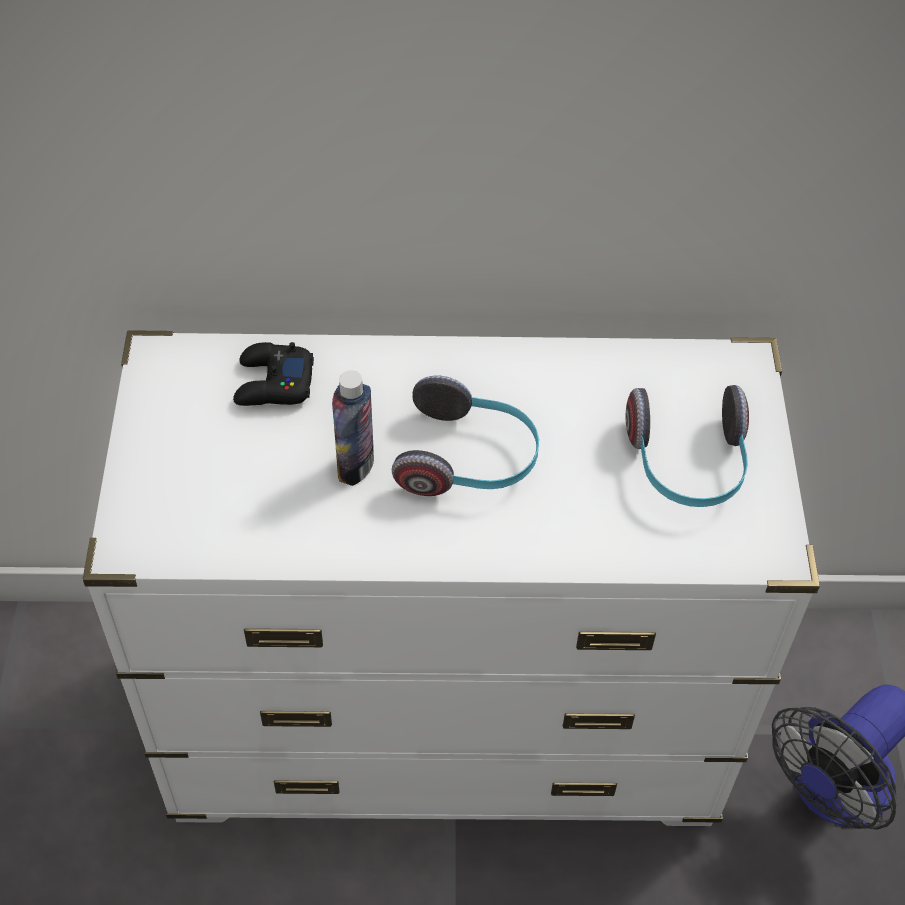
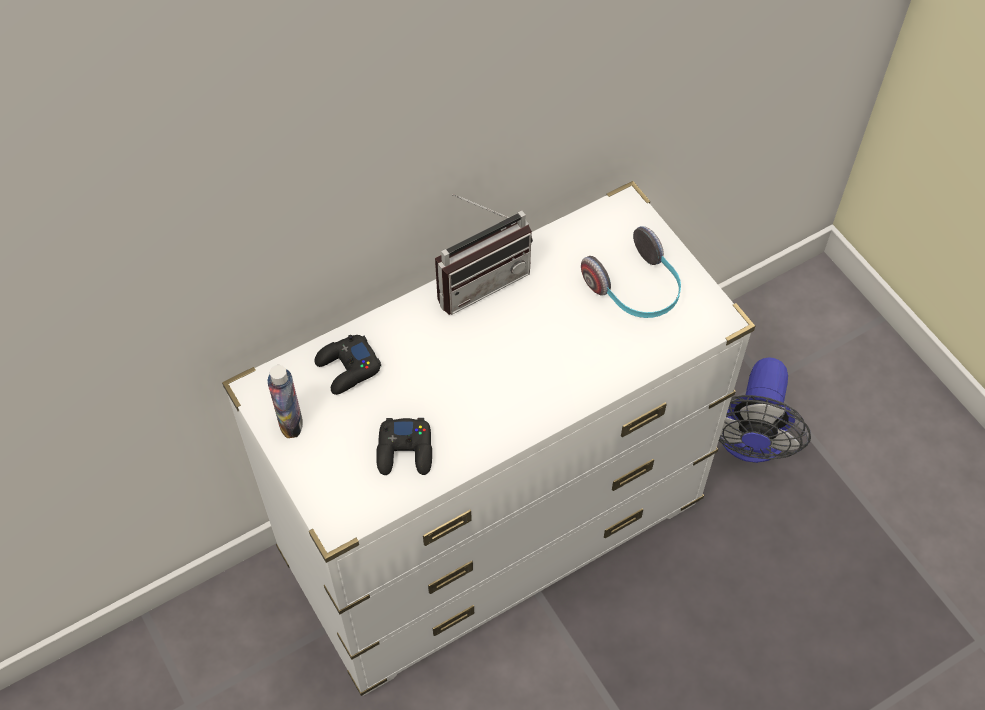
camera: 30 degrees left, 5 degrees up
(266, 508) = (405, 451): none -> black game controller
(355, 466) = (440, 395): bottle -> bottle (290, 422)
(469, 460) = (506, 354): headphones -> none
(499, 359) = (478, 279): none -> radio

